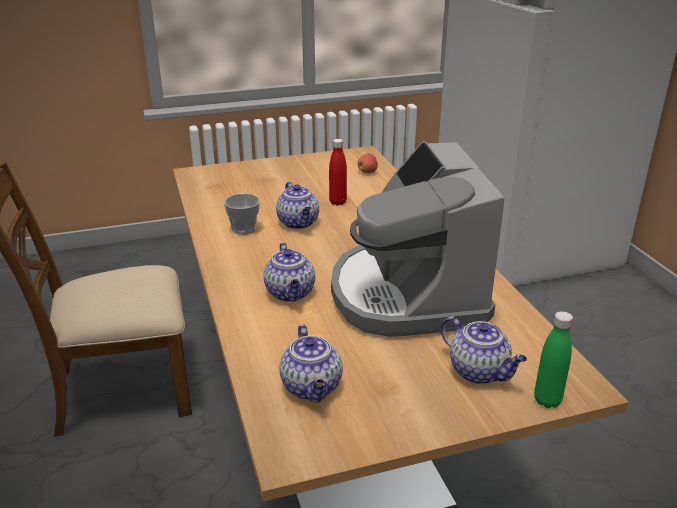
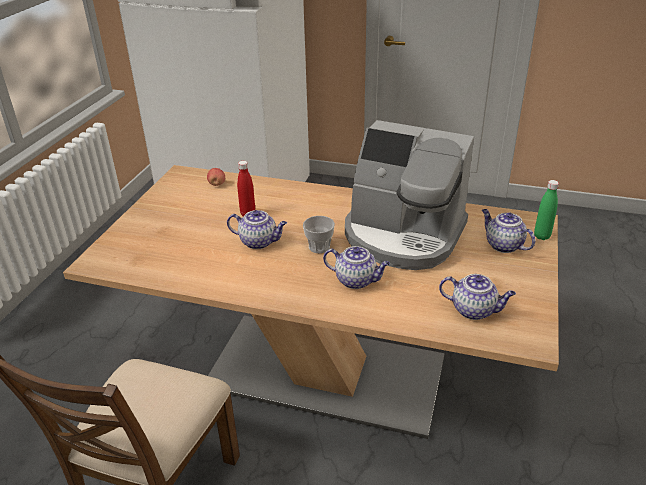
camera: 55 degrees left, 5 degrees up
(244, 229) = (236, 270): cup -> cup (319, 247)
(479, 372) = (503, 245): teapot -> teapot turned 120 degrees counterclockwise

